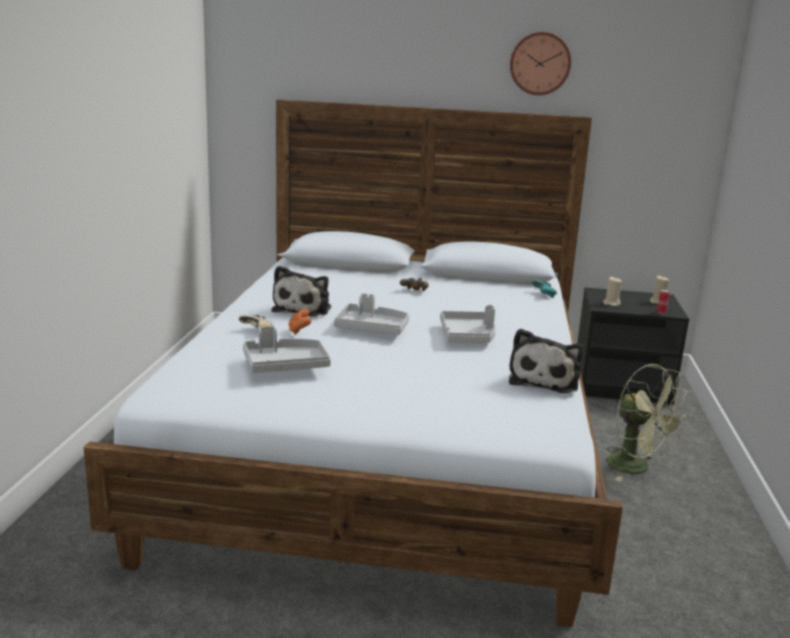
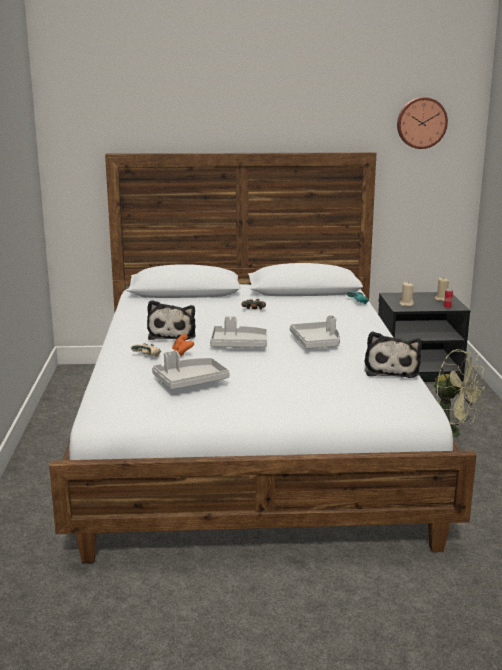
camera: 10 degrees left, 0 degrees up
(540, 63) = (330, 110): wall clock -> wall clock (421, 123)

